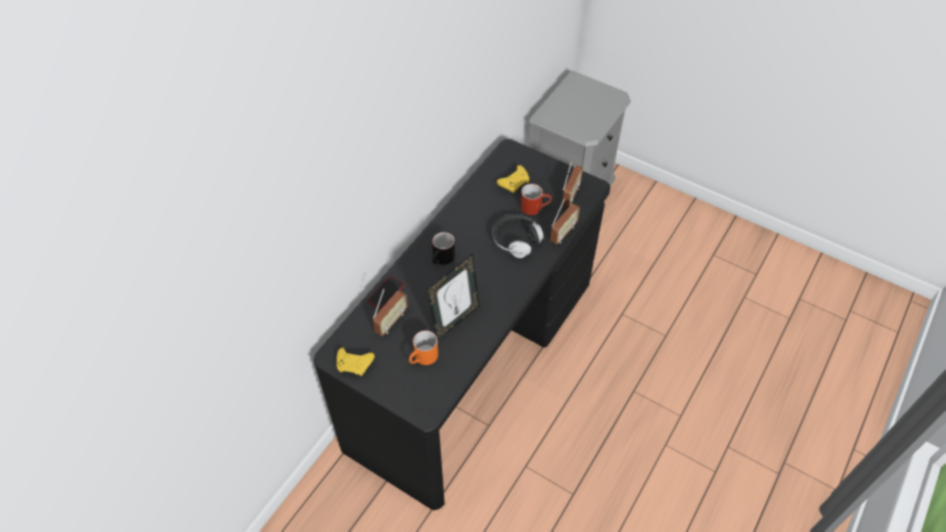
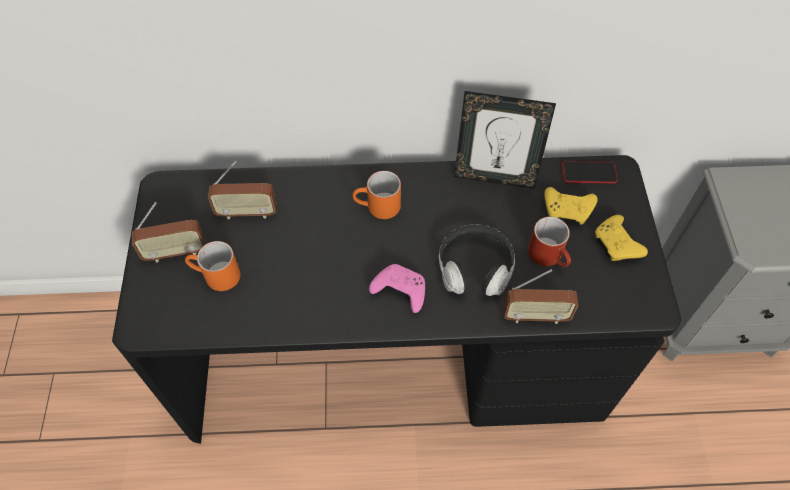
camera: 55 degrees right, 5 degrees up
(355, 365) = (163, 215): yellow game controller -> yellow game controller (617, 245)
(386, 293) = (284, 183): phone -> phone (589, 173)
(442, 259) = (377, 207): black mug -> orange mug
(455, 320) = (295, 275): picture frame -> picture frame (494, 177)
(503, 279) = (399, 291): none -> pink game controller
(570, 195) = (609, 287): radio -> radio (175, 252)

